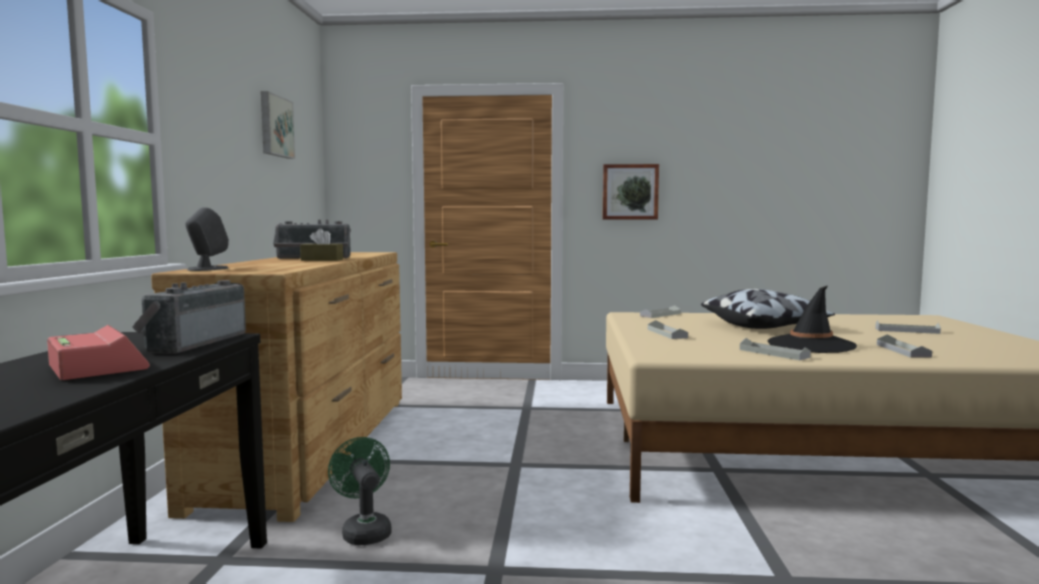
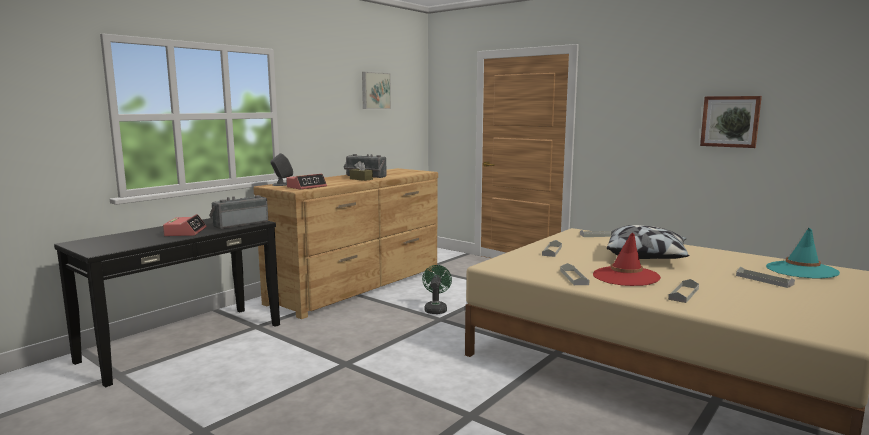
camera: 35 degrees right, 5 degrees up
(272, 269) = (306, 187): none -> alarm clock
(364, 531) = (321, 331): green fan -> green fan (436, 309)
(630, 192) = (625, 131): picture -> picture (730, 121)
(810, 345) = (626, 276): black hat -> red hat
(900, 320) = (801, 270): none -> turquoise hat

